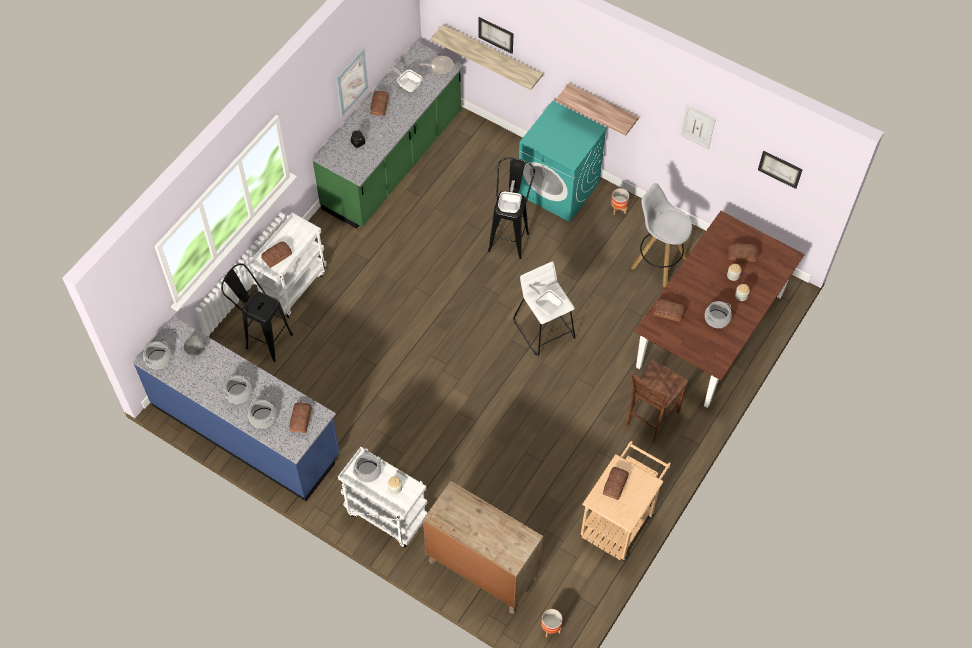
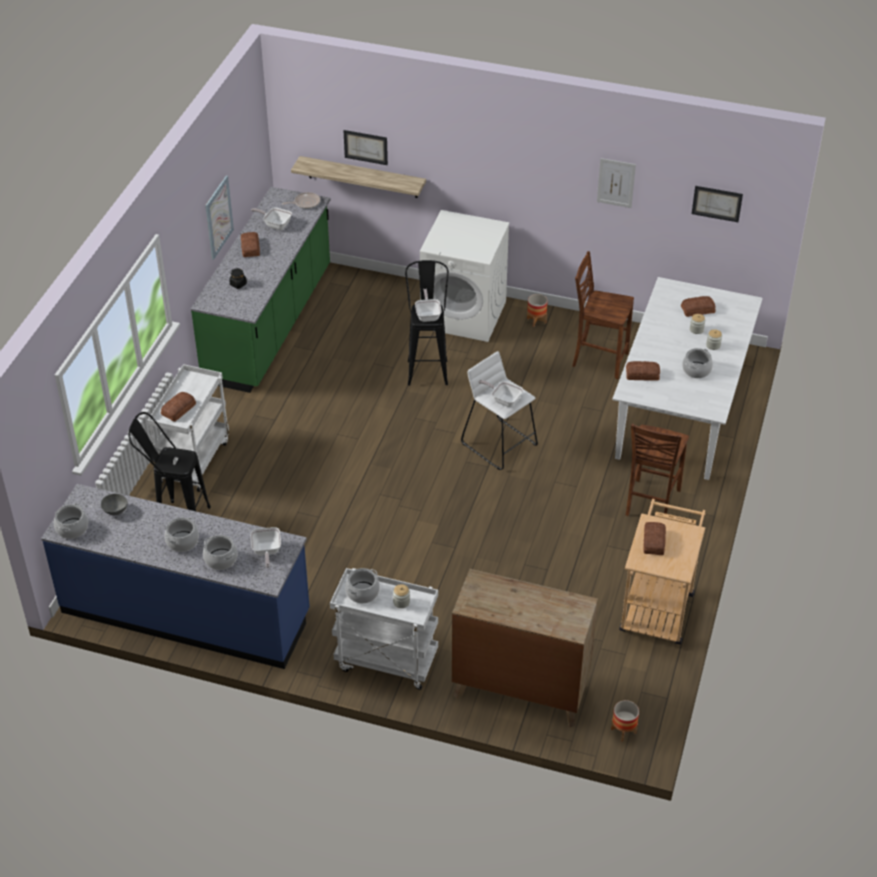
camera: 15 degrees left, 15 degrees down
(300, 419) = (266, 552): bread -> frying pan
(559, 188) = (464, 314): turquoise washing machine -> white washing machine
(602, 106) = (501, 197): shelf -> none
(658, 262) = (598, 360): white stool -> brown chair
(709, 330) = (680, 409): brown dining table -> white dining table

